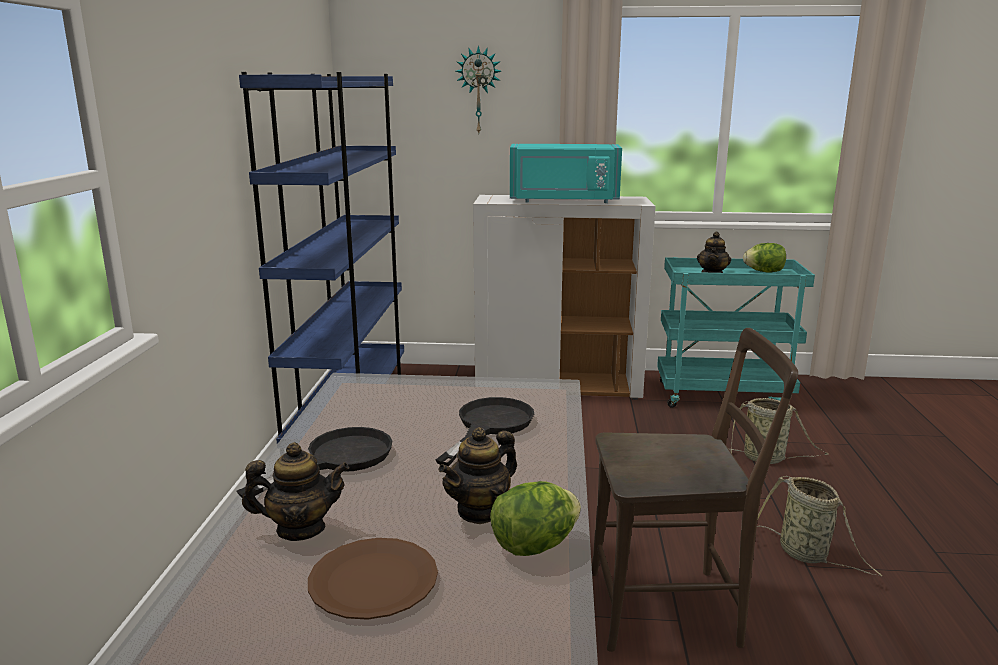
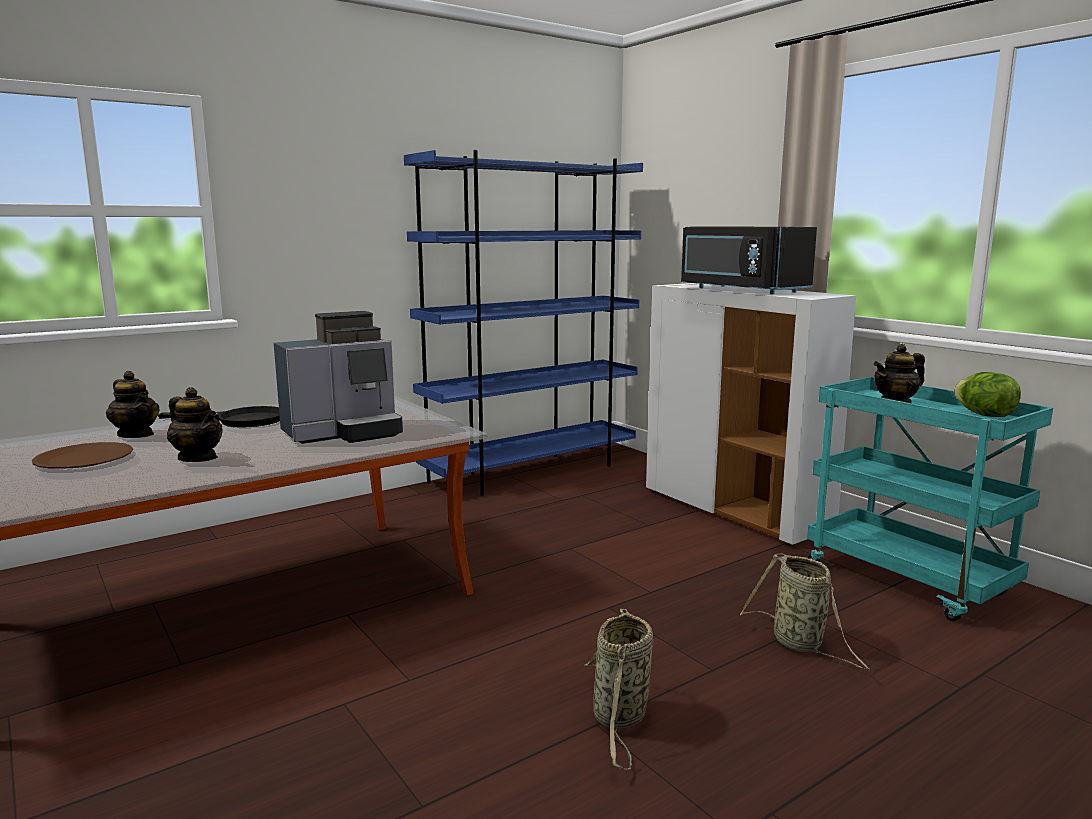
camera: 50 degrees right, 5 degrees down
(478, 91) = (722, 174): wall clock -> none
(480, 511) = (198, 458): teapot -> teapot turned 150 degrees counterclockwise
(489, 425) = (344, 433): black frying pan -> coffee machine
(534, 546) = (158, 477): lettuce -> none
(563, 201) = (740, 290): turquoise microwave -> black microwave
(672, 608) = (424, 671): brown chair -> none

